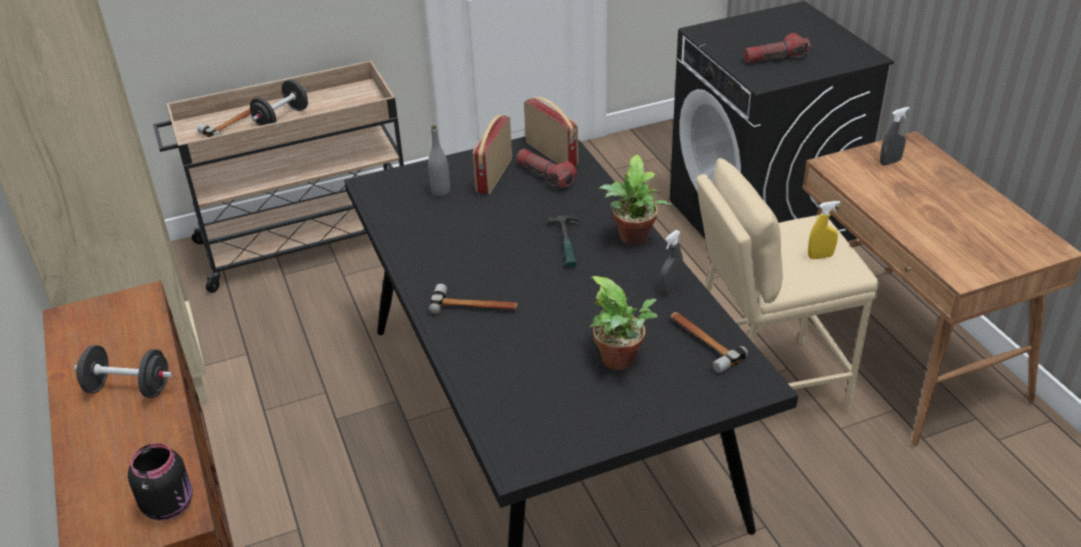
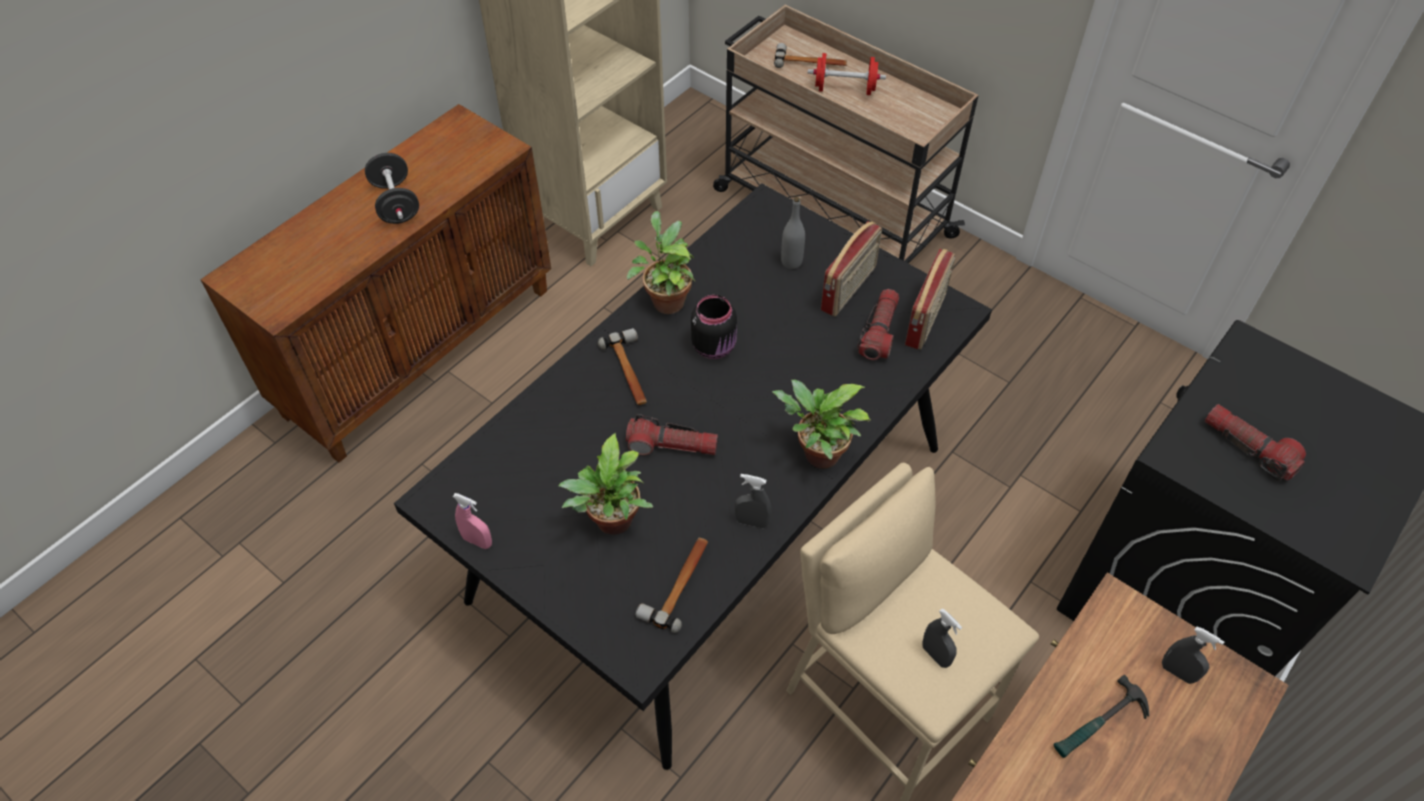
camera: 60 degrees right, 15 degrees up
(170, 504) = (287, 297): black jar -> black jar (715, 346)
(282, 118) = (844, 89): black dumbbell -> red dumbbell
(417, 264) = (665, 300): none -> potted plant
(493, 175) = (849, 289): radio -> radio turned 135 degrees clockwise
(568, 244) = (772, 402): hammer -> hammer (1099, 725)
(569, 306) = (672, 446): none -> flashlight
(583, 448) = (477, 541): none -> pink spray bottle
(820, 256) = (935, 655): yellow spray bottle -> grey spray bottle

